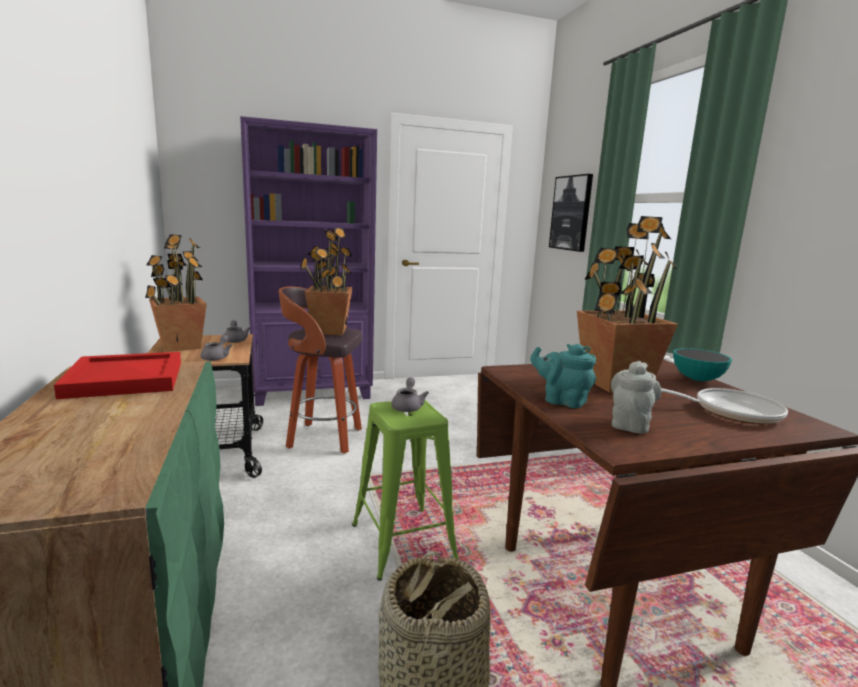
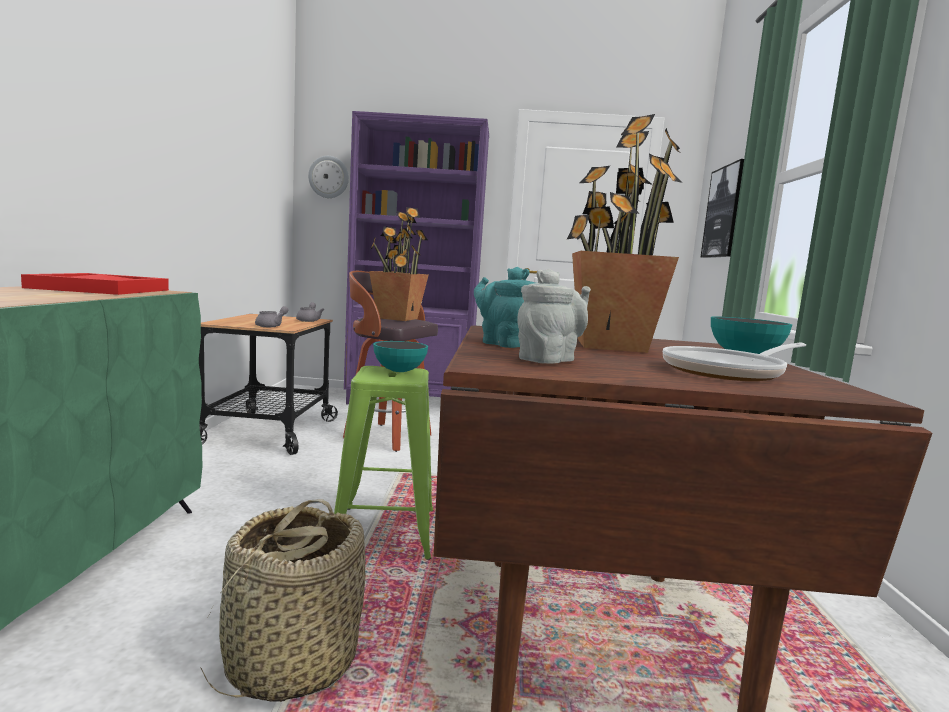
camera: 20 degrees right, 5 degrees down
(180, 346) = (254, 318): potted plant -> none
(202, 176) = (328, 177): none -> wall clock
(408, 406) = (399, 371): grey teapot -> bowl
(729, 411) = (728, 372): frying pan -> frying pan turned 120 degrees clockwise

